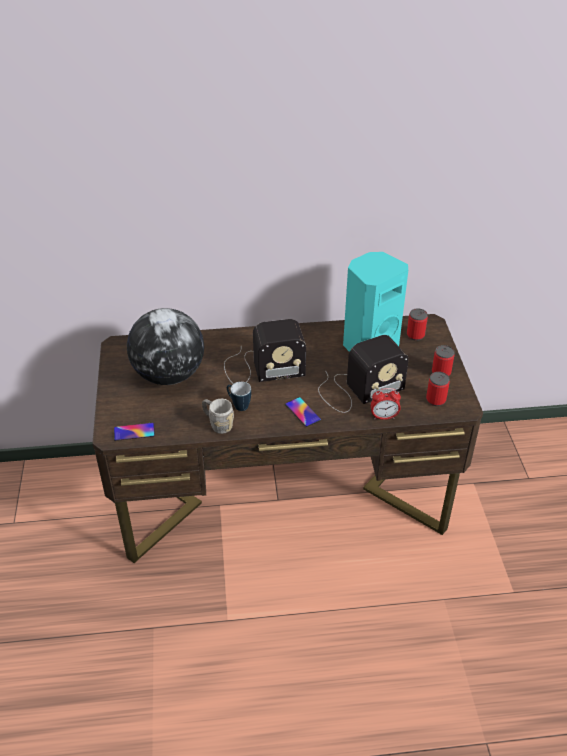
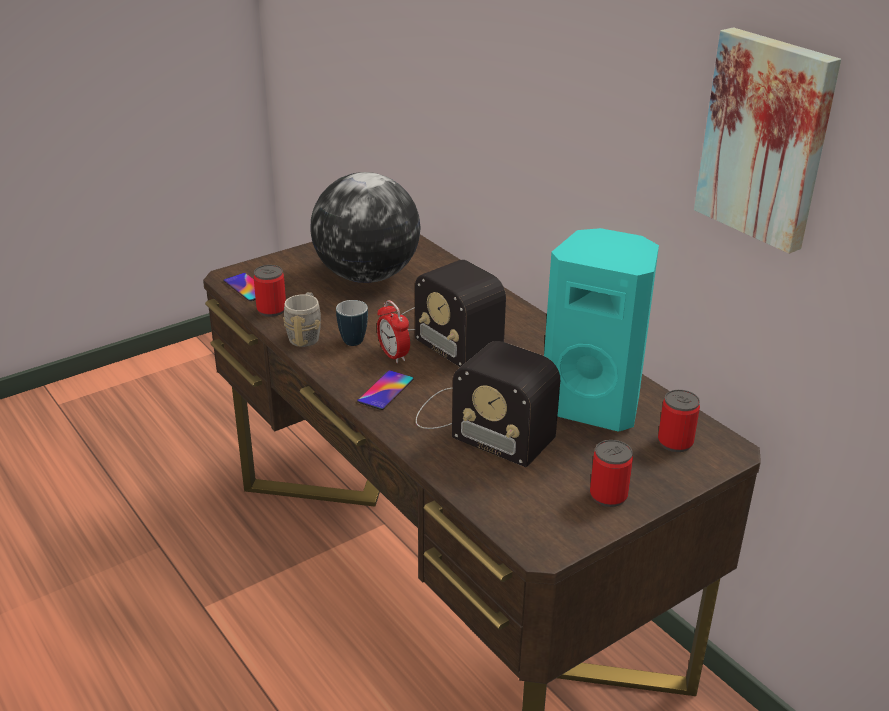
camera: 60 degrees right, 10 degrees down
(384, 417) = (441, 465): alarm clock -> alarm clock (393, 355)
(416, 177) = (767, 139): none -> picture
(435, 400) = (532, 508): can -> can (271, 310)

